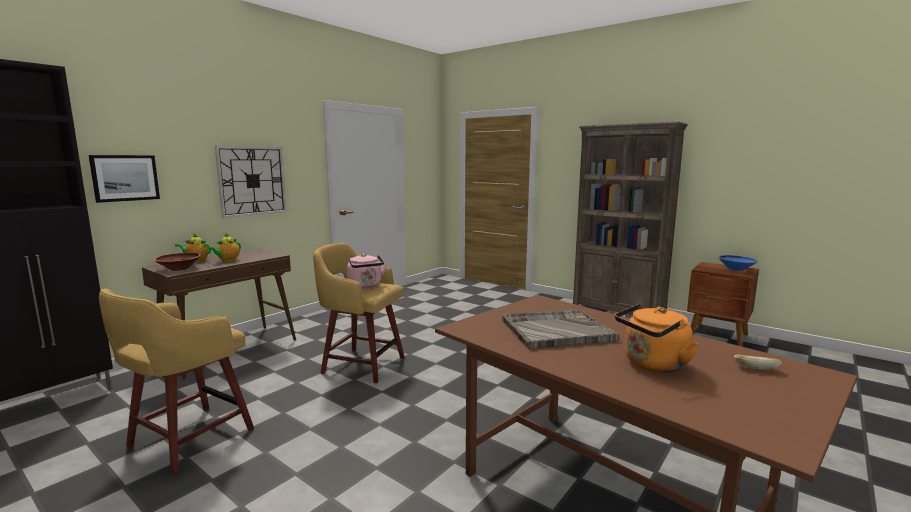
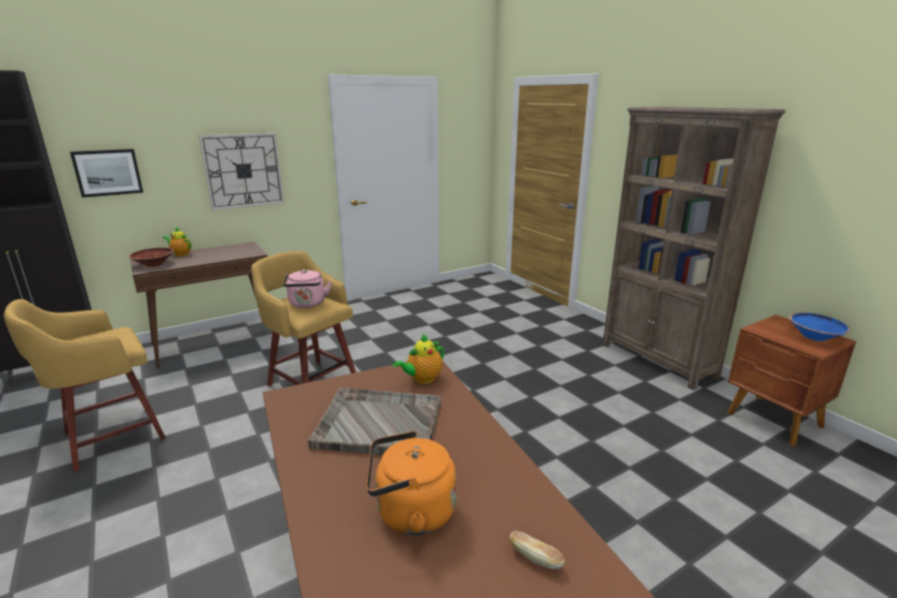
camera: 20 degrees right, 10 degrees up
(227, 260) = (205, 257): teapot -> teapot (422, 379)

